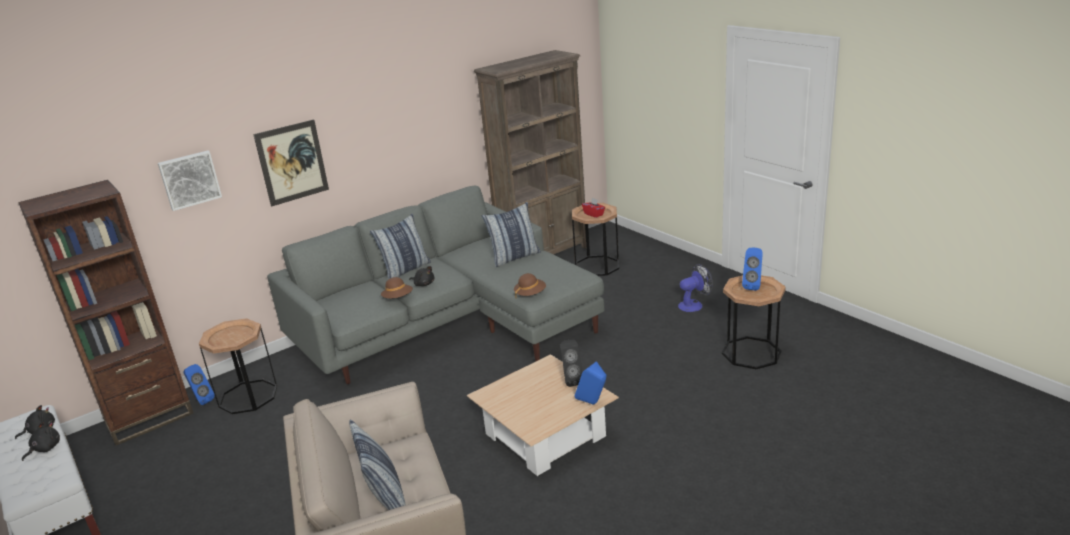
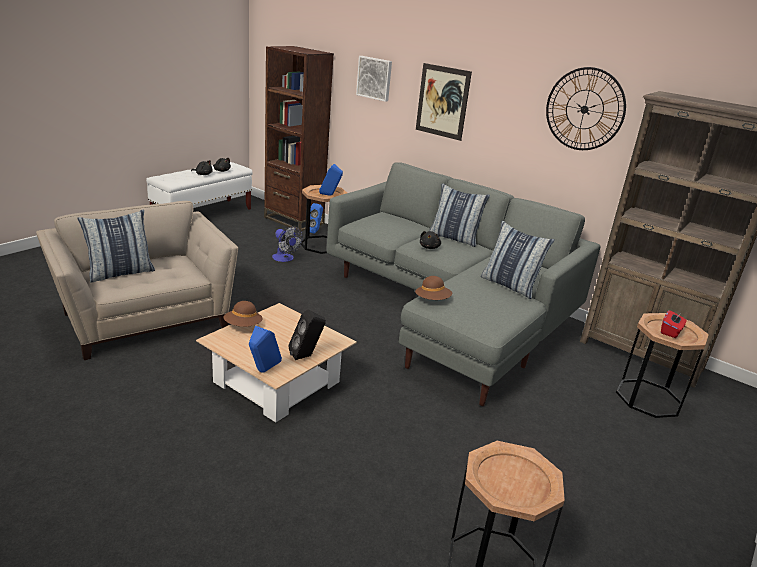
camera: 70 degrees right, 0 degrees up
(398, 298) = (400, 240): brown hat -> brown hat (243, 326)
(428, 106) = (584, 109): none -> wall clock
(694, 305) = (602, 496): fan -> fan (285, 259)
(753, 286) = (529, 479): blue speaker -> blue speaker (330, 195)

